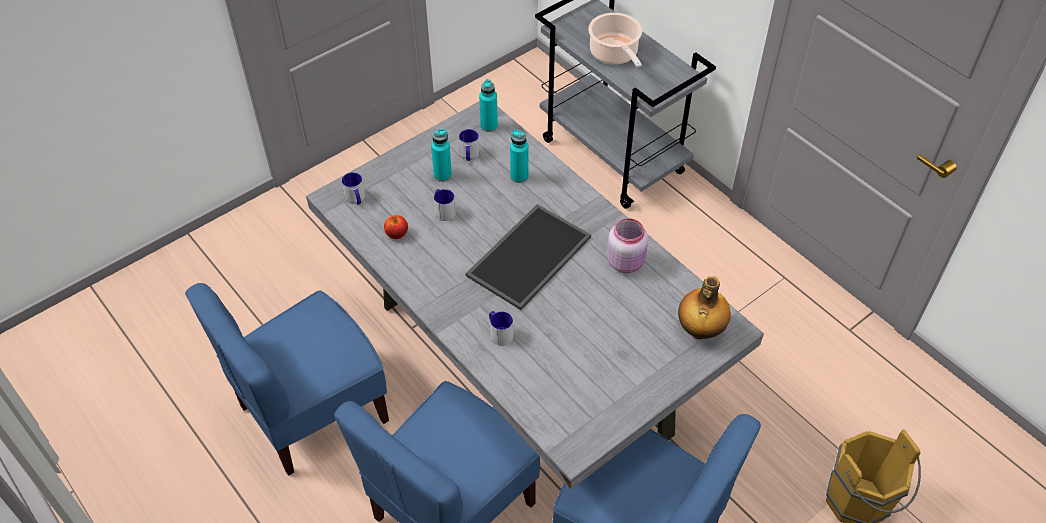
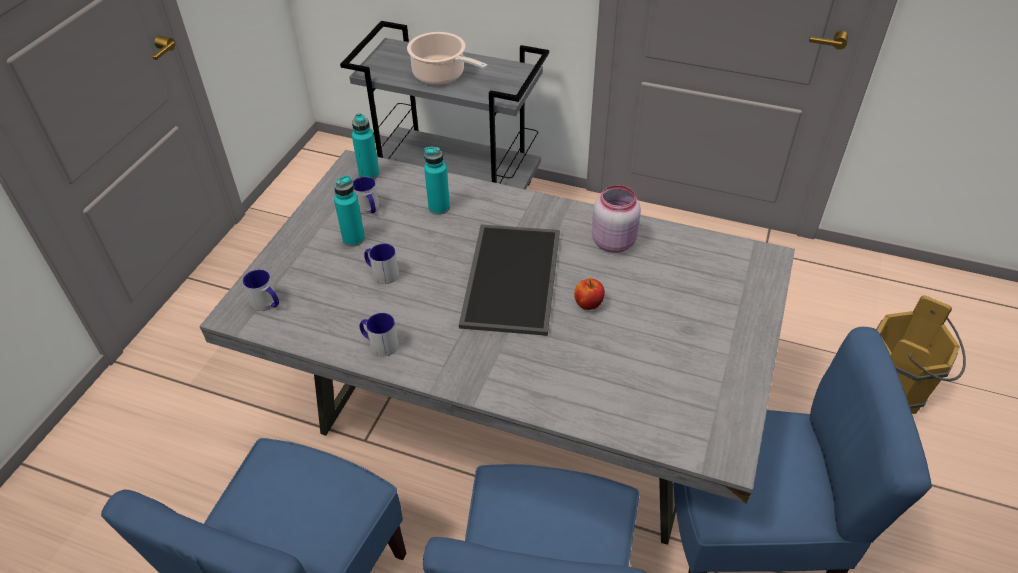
camera: 30 degrees left, 5 degrees down
(396, 234) = (345, 320): apple -> apple (588, 304)
(499, 333) = (544, 370): mug -> mug (379, 343)
(699, 330) = (737, 272): bottle -> none

